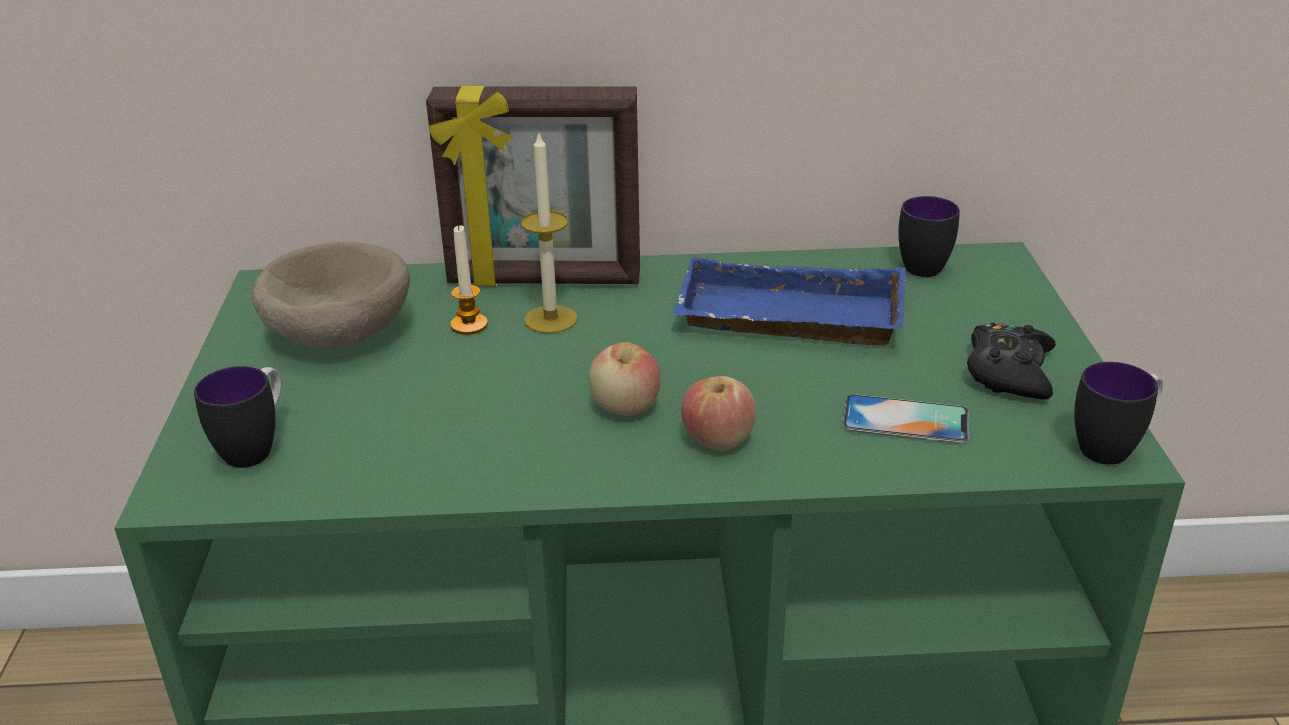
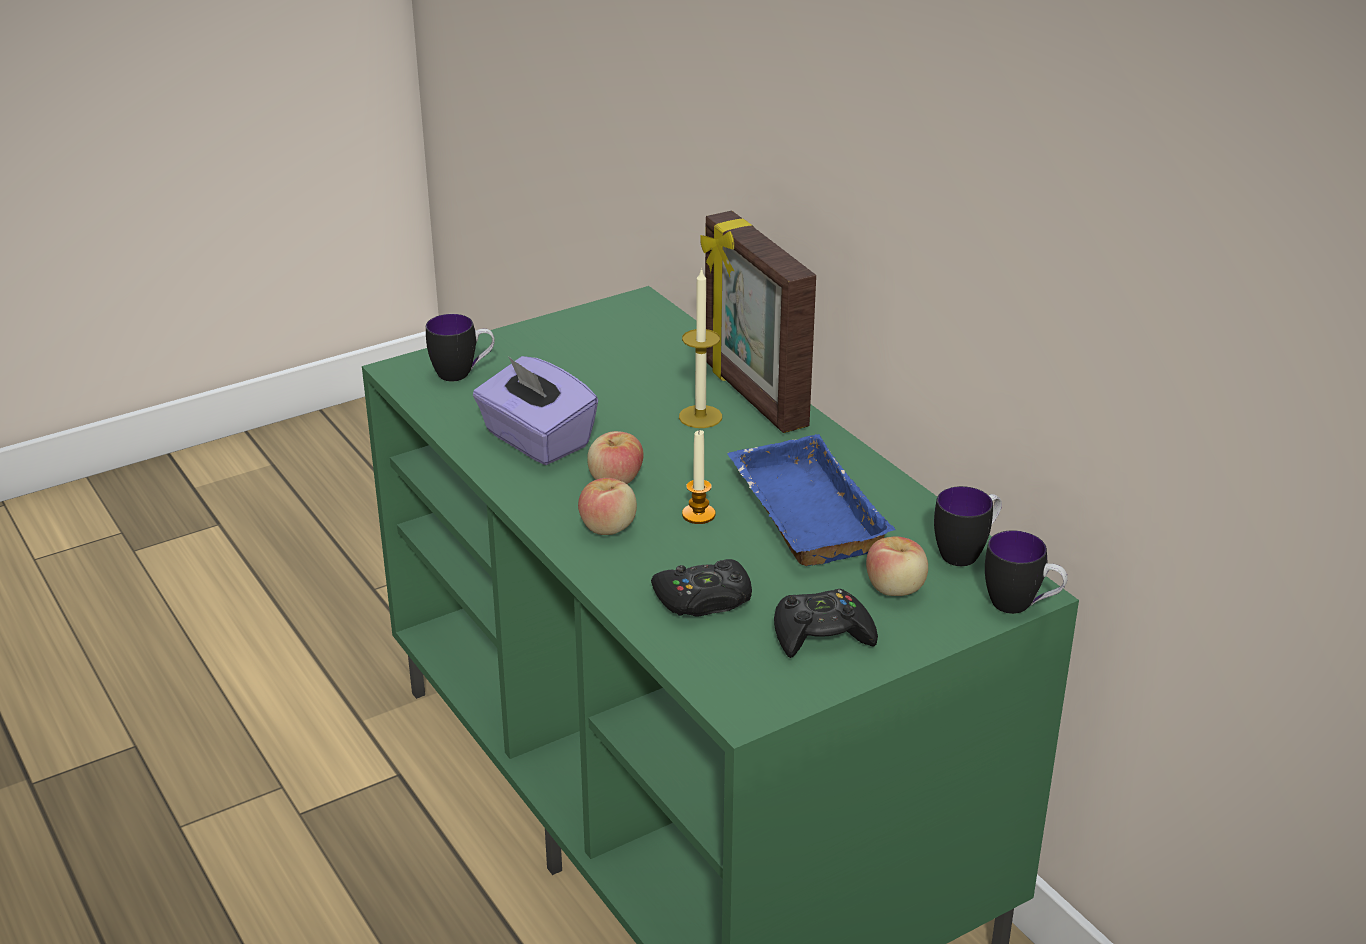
camera: 60 degrees right, 0 degrees up
(336, 335) = (602, 349): beige bowl -> none
(469, 325) = (662, 389): candle -> candle (698, 514)
(480, 436) = (536, 440): none -> purple tissue box
(905, 420) = (704, 599): phone -> black game controller
(956, 313) = (896, 589): none -> apple
(1113, 447) = (753, 704): mug -> mug (1021, 606)

